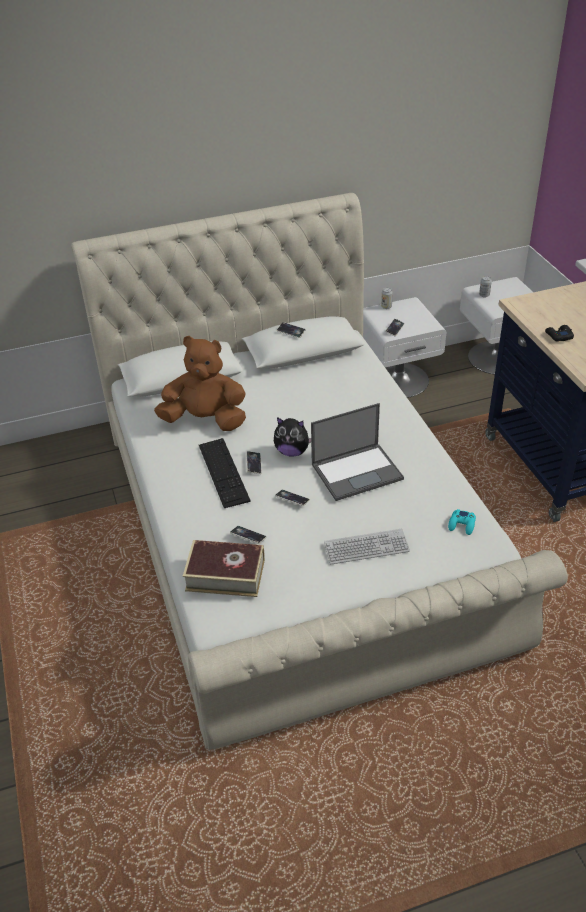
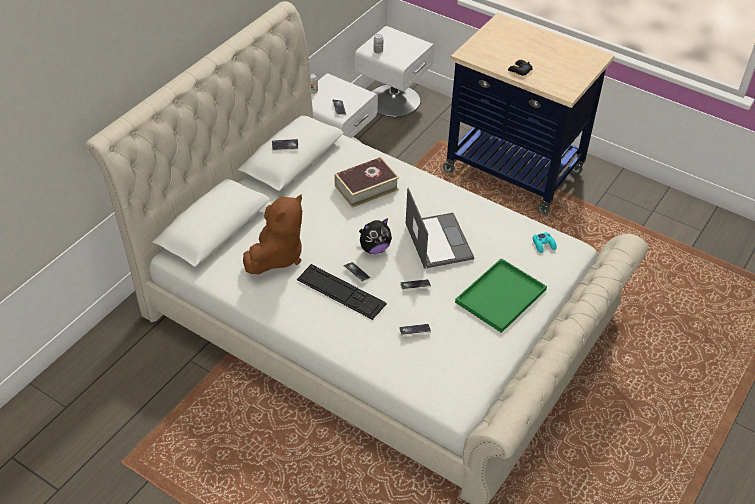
camera: 40 degrees left, 5 degrees up
(205, 420) = (277, 256): brown plush toy -> brown plush toy turned 150 degrees clockwise
(225, 575) = (430, 368): book -> book (366, 188)
(357, 471) = (438, 240): laptop -> laptop turned 45 degrees counterclockwise
(366, 548) = (501, 294): keyboard -> green tray

